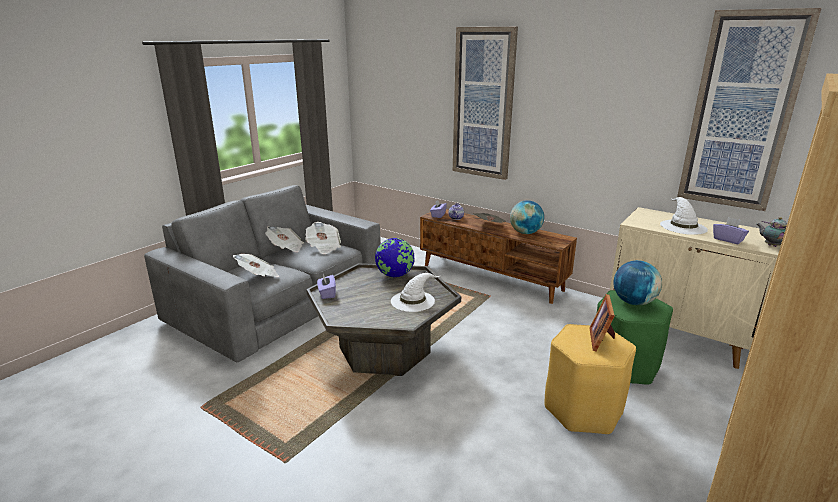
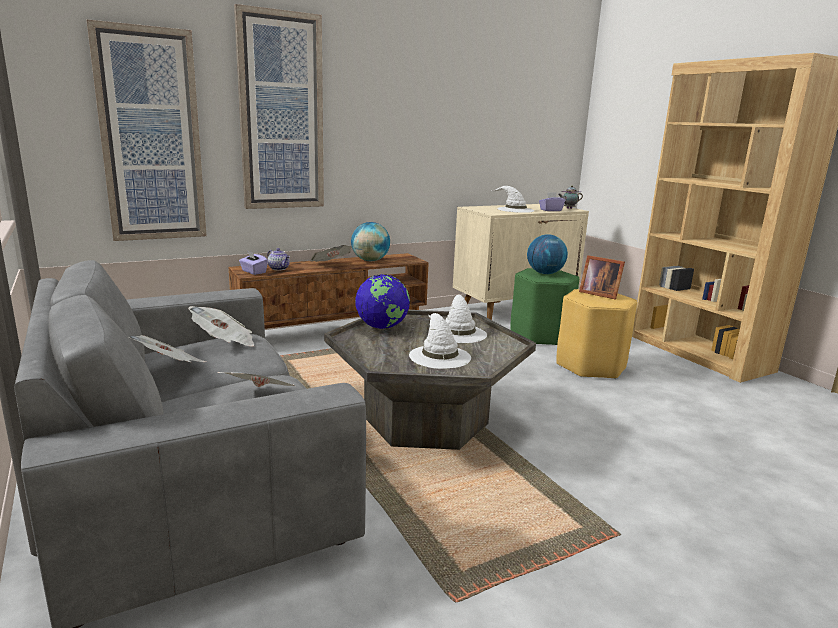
camera: 65 degrees left, 5 degrees down
(327, 293) = (388, 367): purple tissue box -> none
(360, 304) = (439, 356): none -> white hat
(741, 112) = (514, 112): picture -> picture (151, 137)

